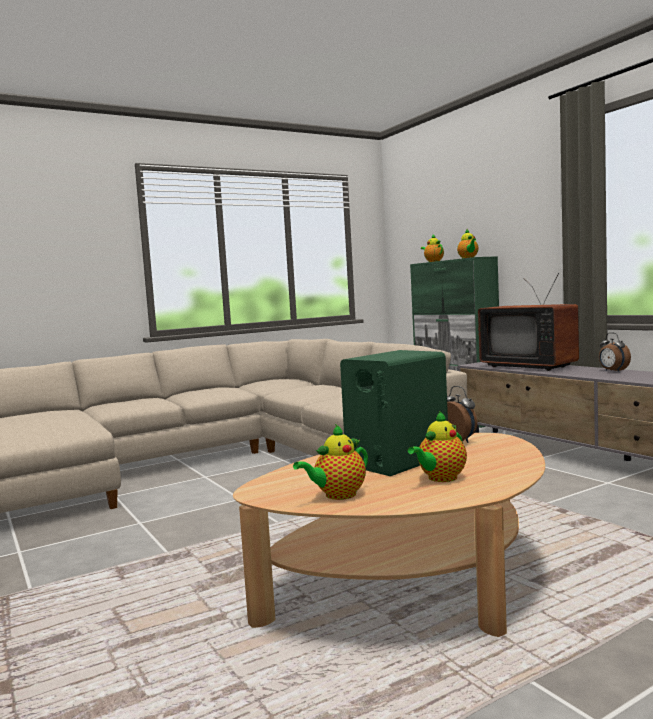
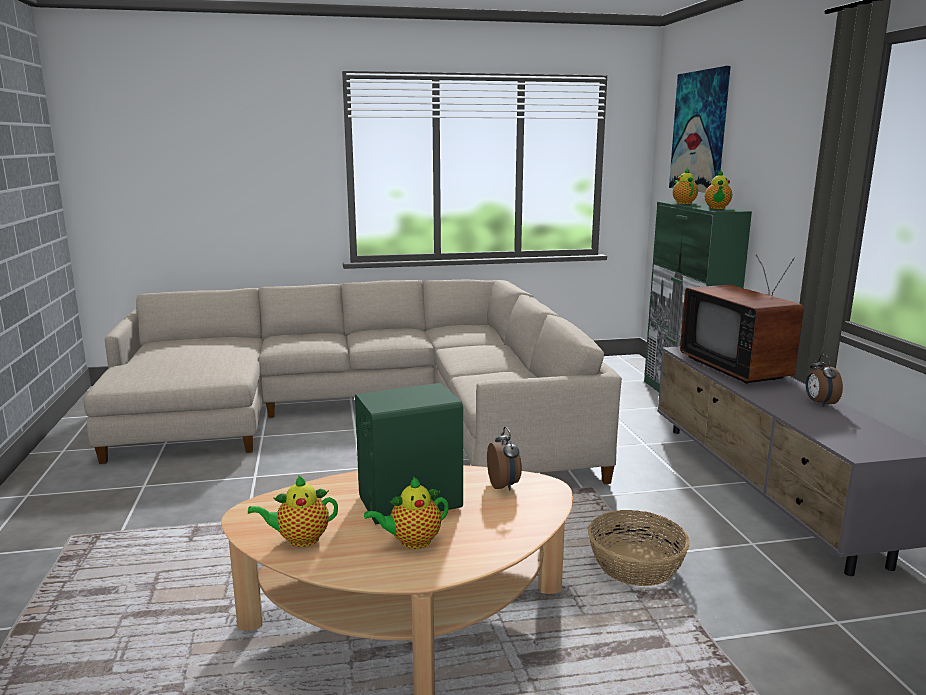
camera: 20 degrees right, 10 degrees up
(433, 209) = (699, 131): none -> picture
(545, 510) = (635, 566): none -> basket

